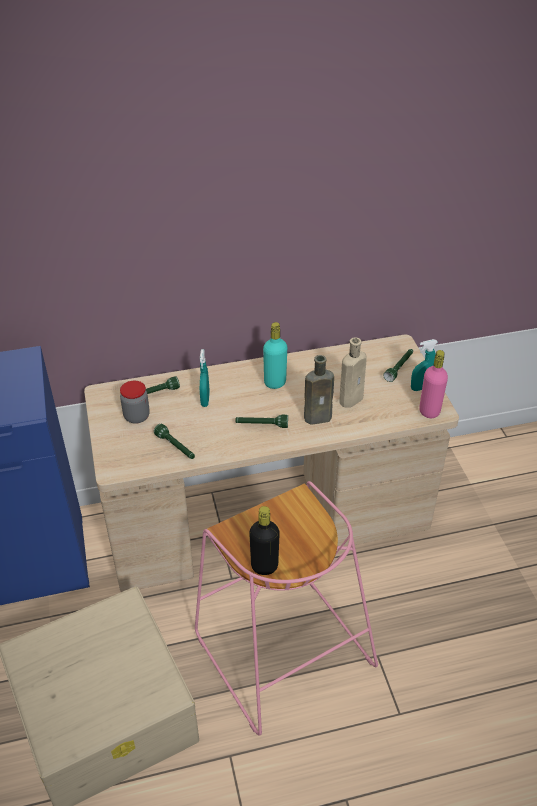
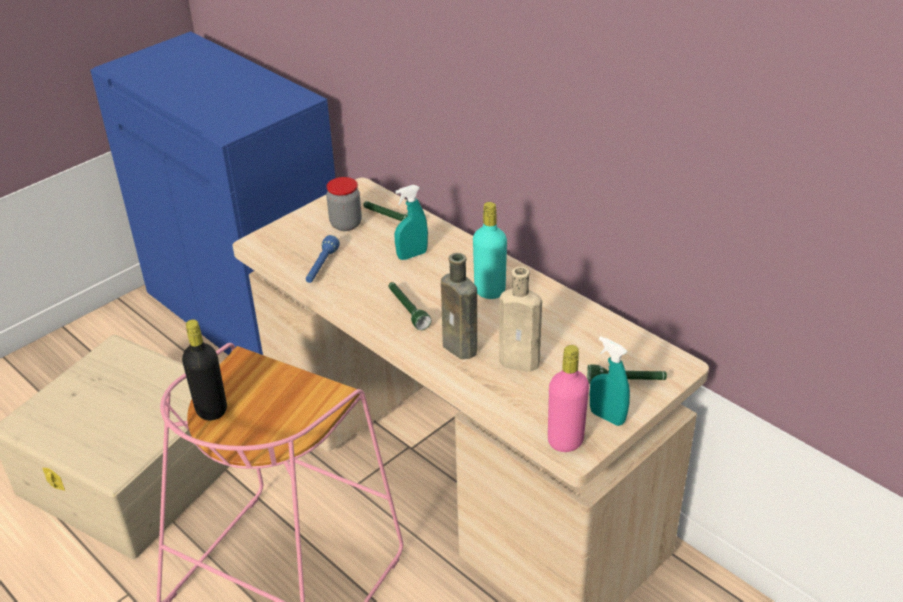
camera: 60 degrees right, 5 degrees down
(176, 447) = (321, 267): green flashlight -> blue flashlight

